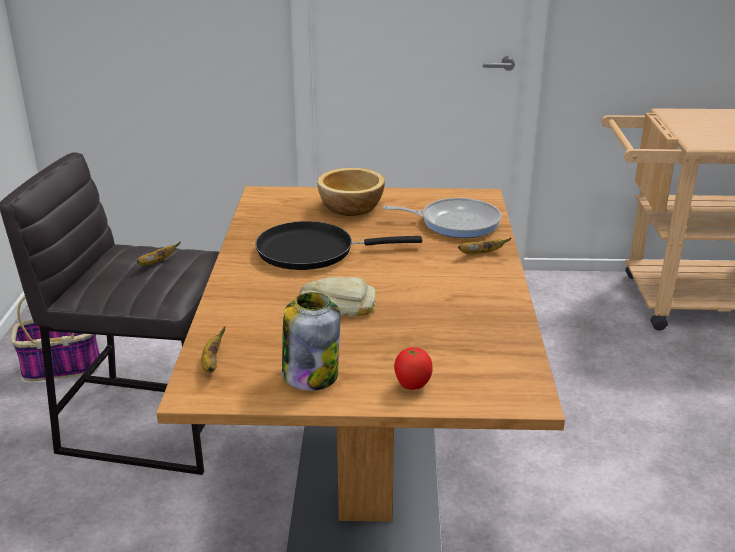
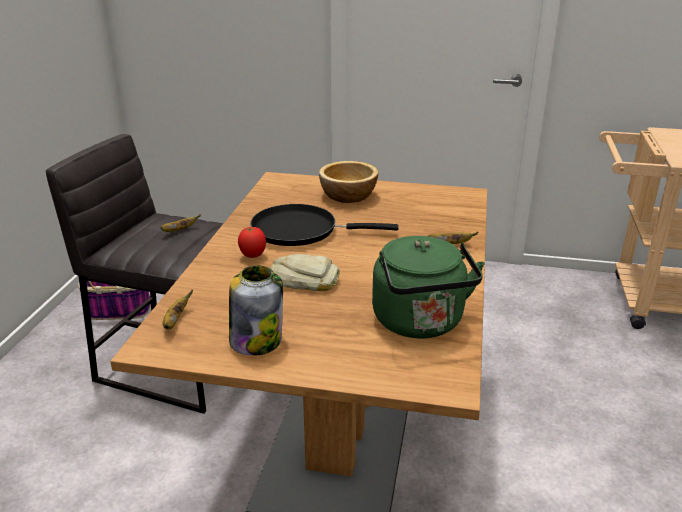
camera: 10 degrees right, 0 degrees up
(412, 386) = (344, 361): tomato -> tomato (252, 256)
(455, 222) = (436, 215): frying pan -> none
(478, 340) = (421, 323): none -> green kettle

